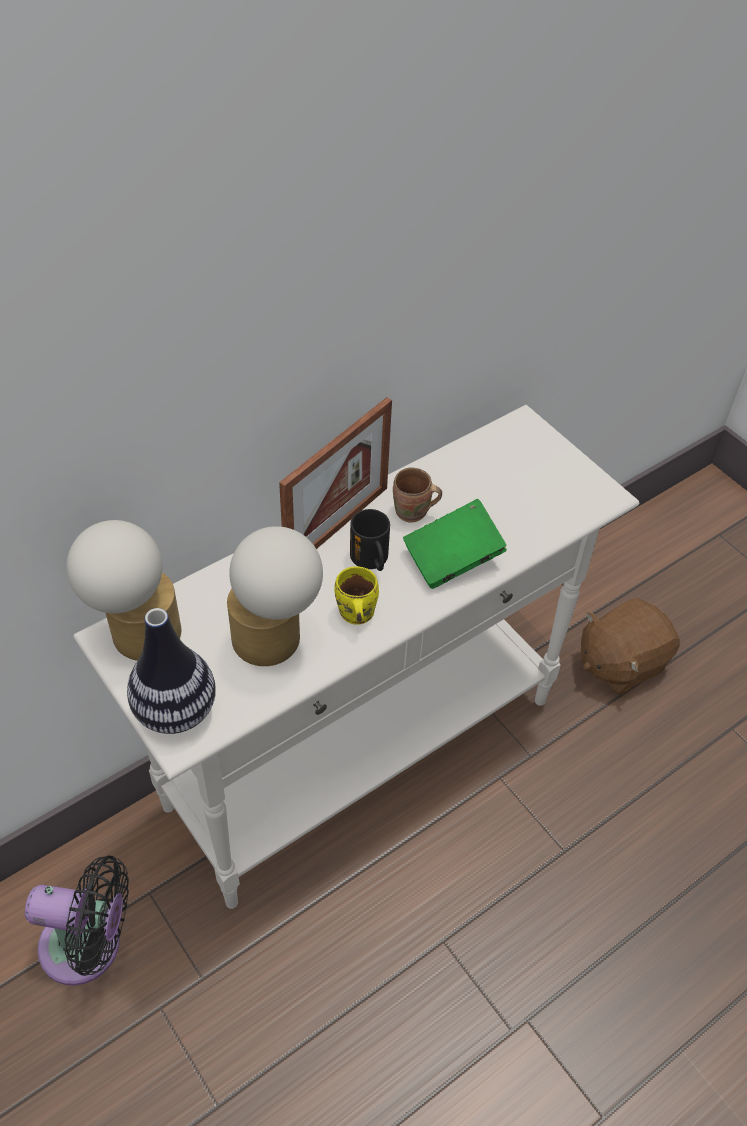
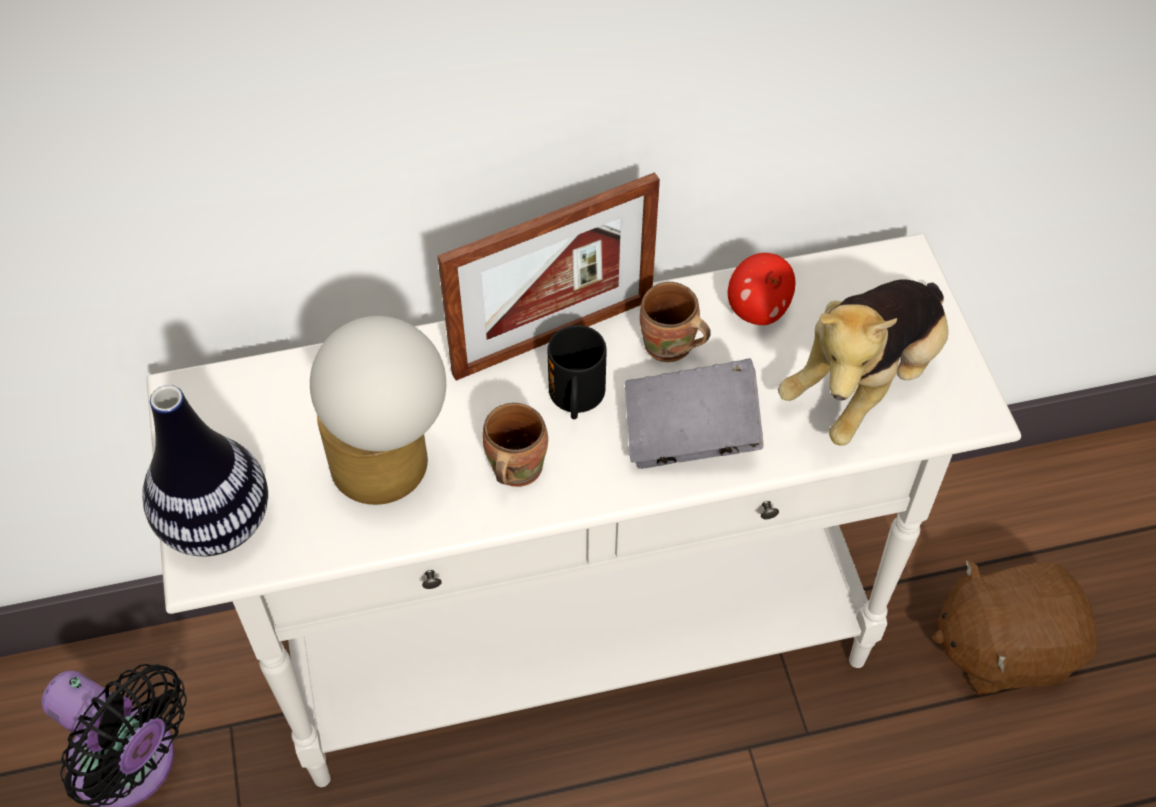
camera: 25 degrees right, 5 degrees up
(136, 634) = (219, 401): table lamp -> none
(354, 614) = (513, 469): yellow mug -> brown mug
(452, 559) = (690, 434): green book -> grey book
(454, 475) = (757, 310): none -> apple
(537, 497) = (864, 381): none -> plush toy

